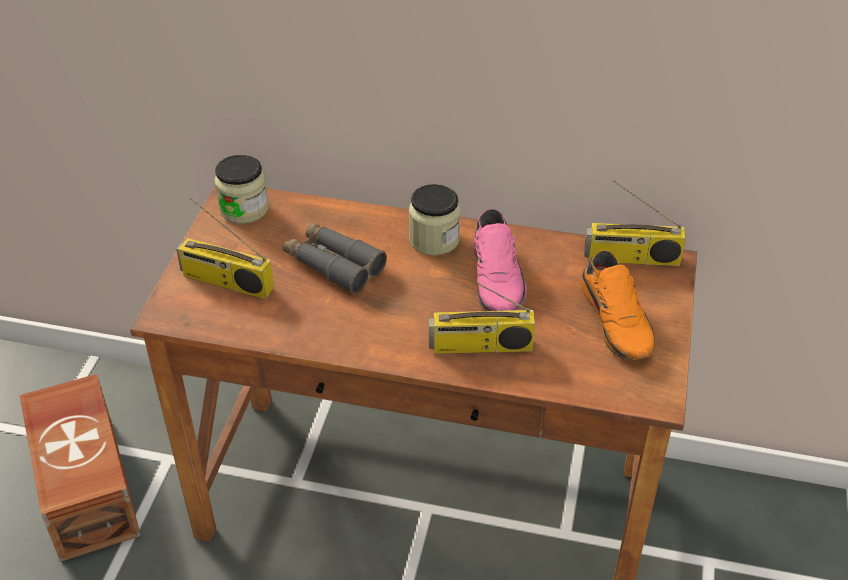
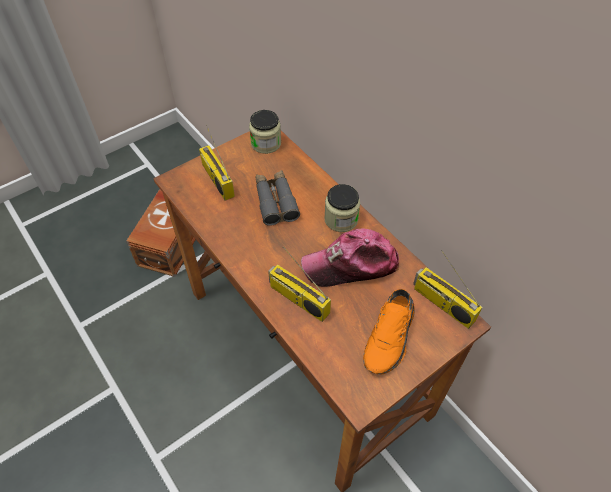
camera: 40 degrees right, 10 degrees up
(498, 278) = (351, 265): pink shoe -> cap

